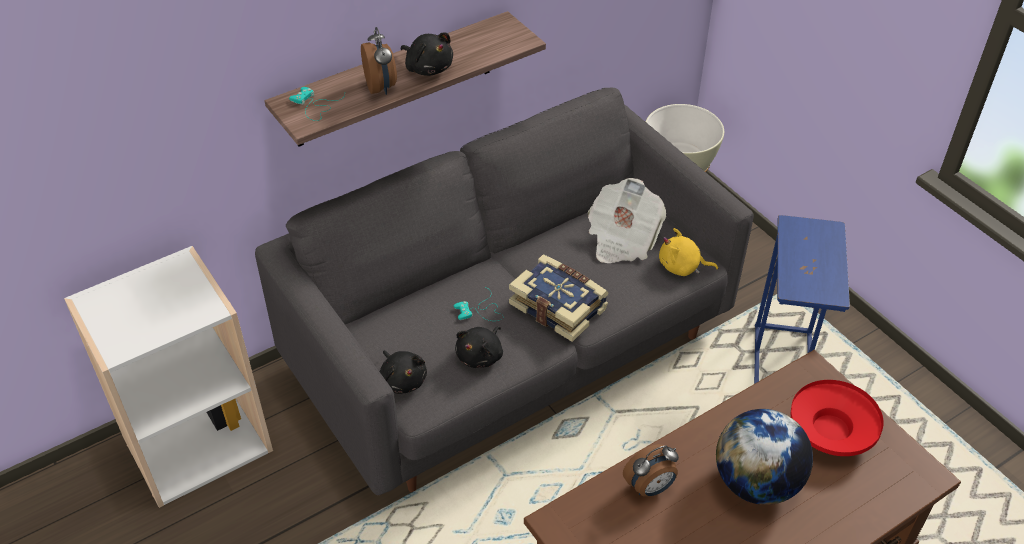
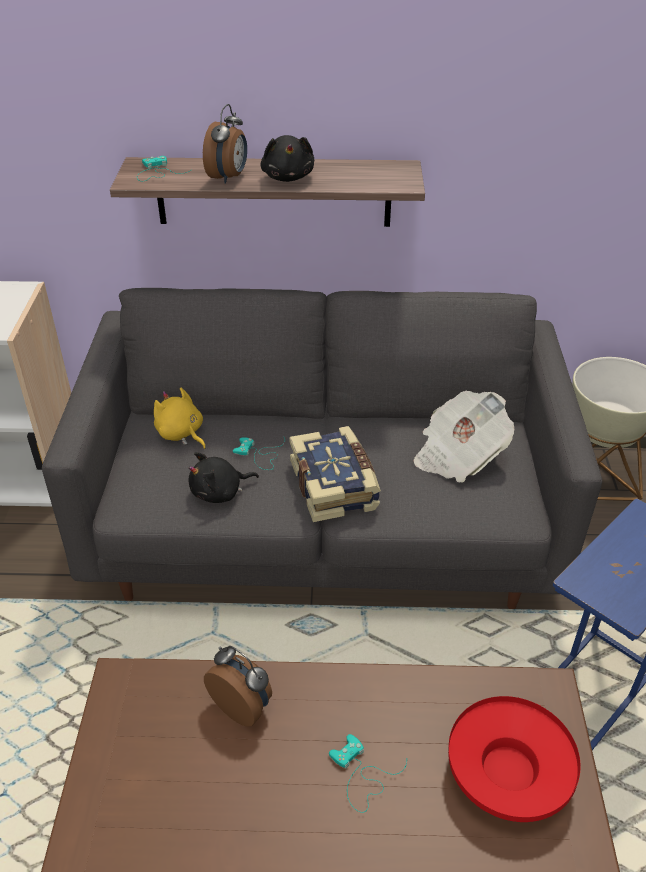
camera: 35 degrees right, 5 degrees down
(402, 380) = (136, 478): black plush toy -> none
(650, 488) = (243, 706): alarm clock -> alarm clock turned 150 degrees counterclockwise
(682, 267) = (498, 509): yellow plush toy -> yellow plush toy (181, 434)
(756, 482) = (362, 775): globe -> turquoise game controller

